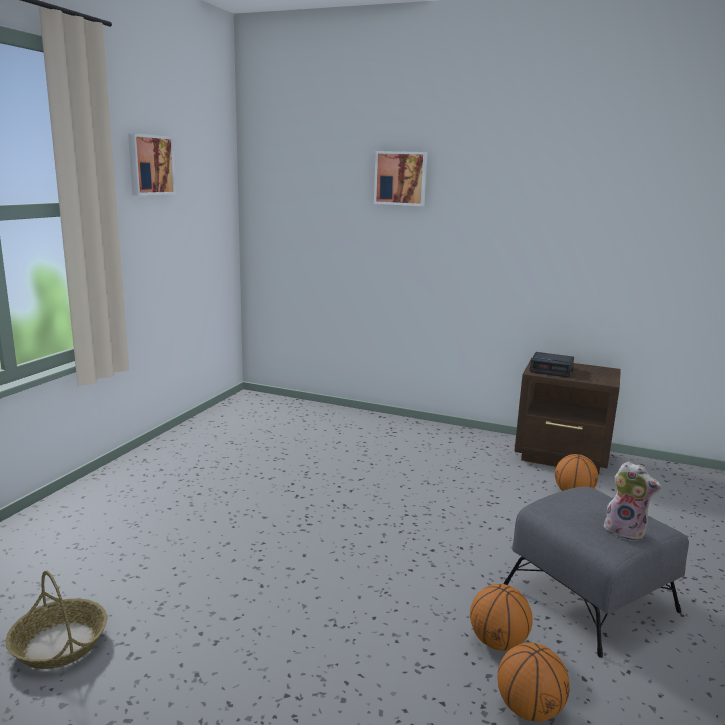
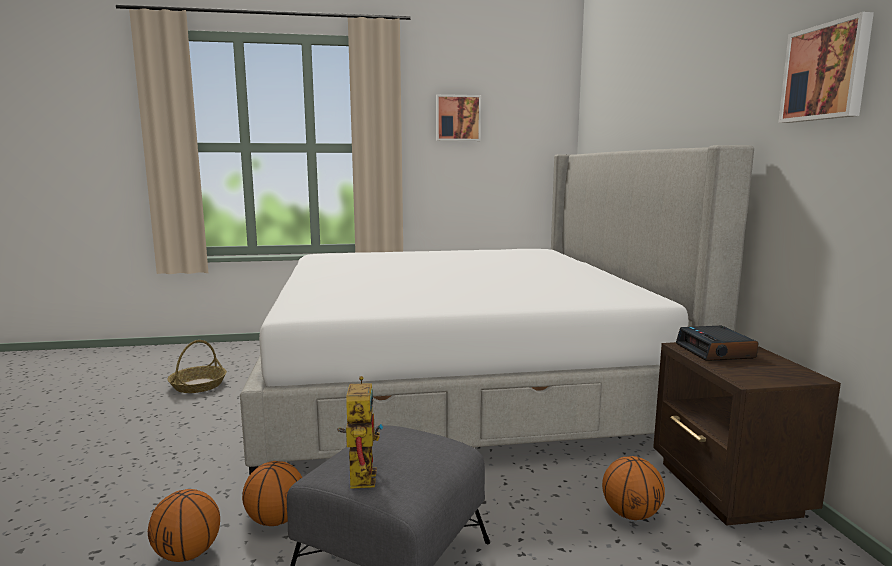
camera: 60 degrees right, 5 degrees down
(306, 474) = (460, 383): none -> bed
(401, 178) = (657, 109): picture -> picture (826, 72)
(625, 531) = (360, 474): plush toy -> toy robot

